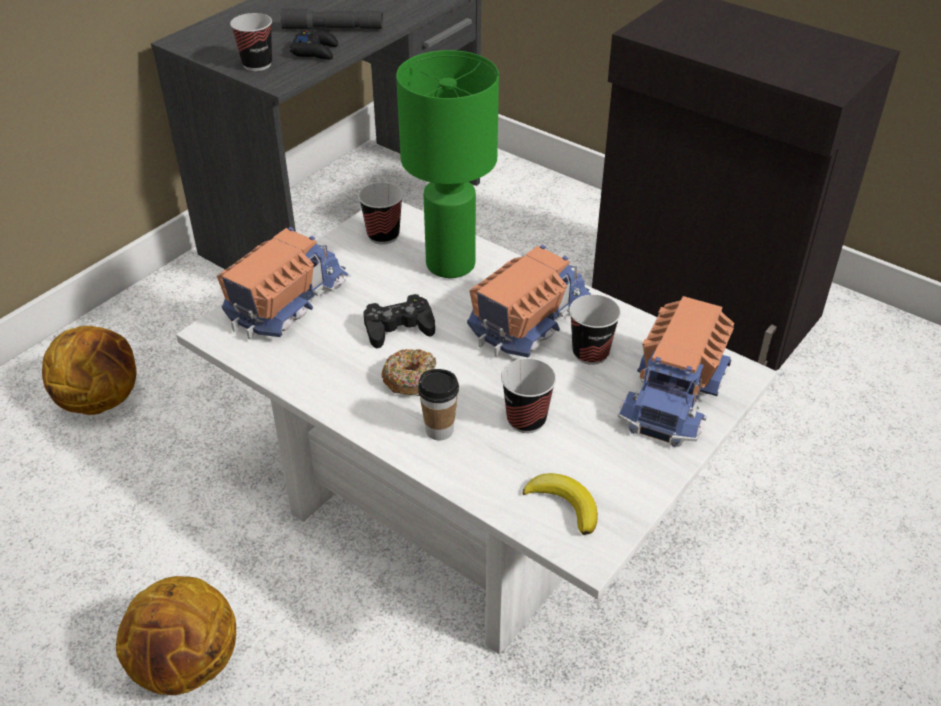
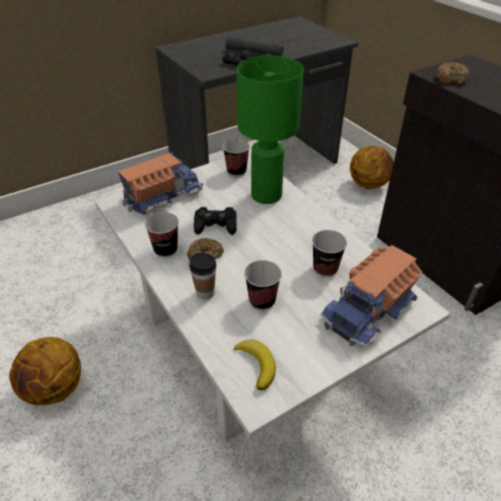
camera: 20 degrees right, 0 degrees up
(101, 400) = (88, 233): basketball -> basketball (369, 184)
(257, 64) = (201, 64): cup -> cup (165, 250)
(529, 319) = (296, 239): toy truck -> none
(673, 35) = (450, 78): none -> donut

